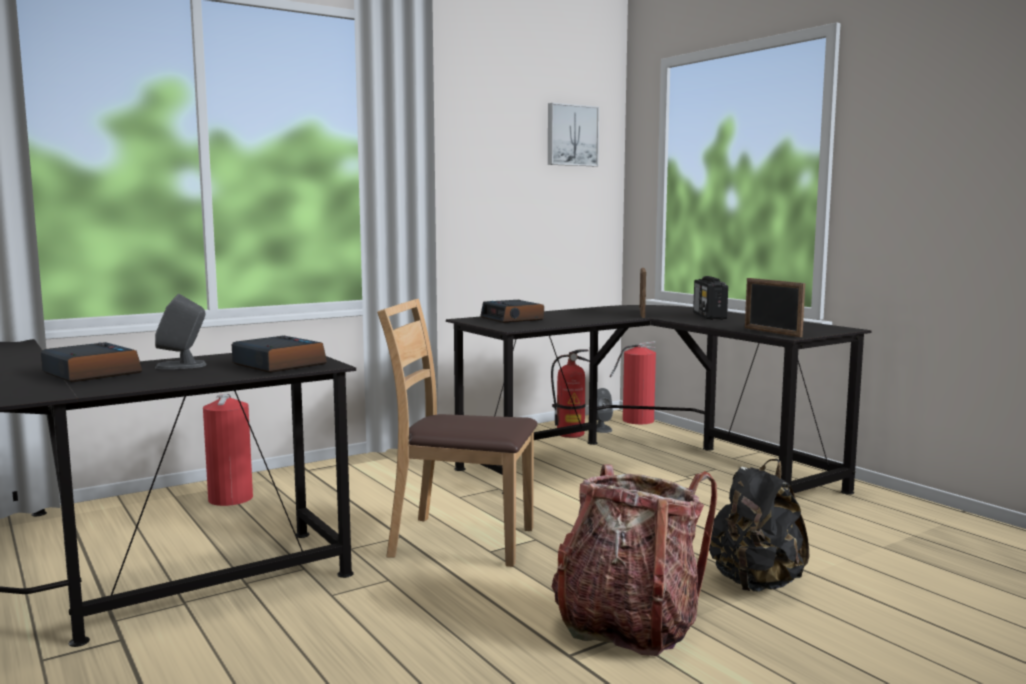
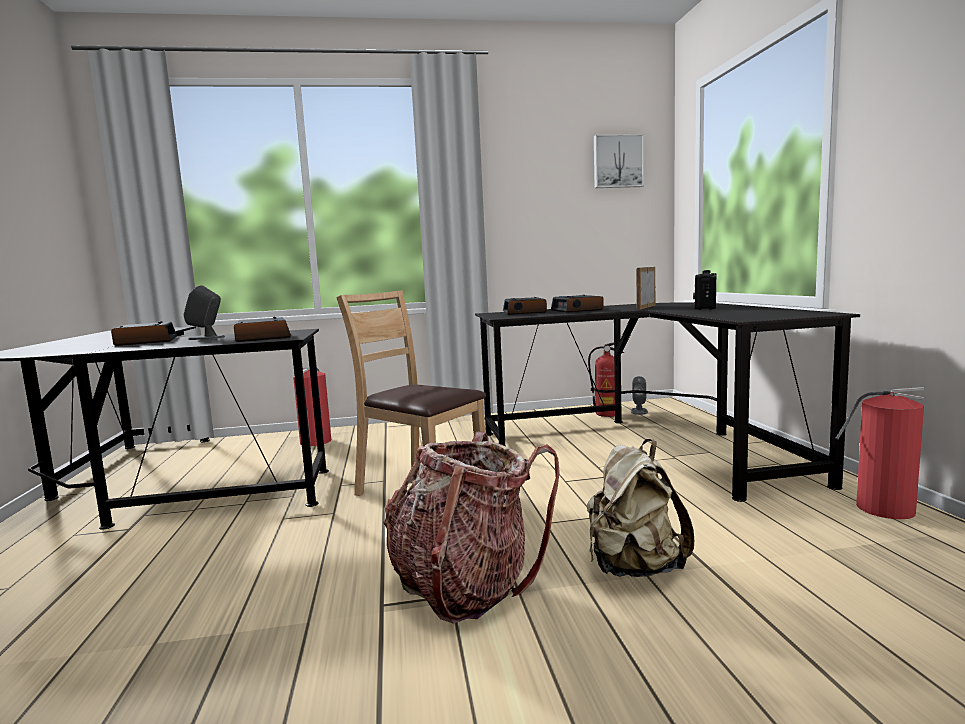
camera: 25 degrees right, 0 degrees up
(571, 316) = (577, 310): none -> alarm clock
(636, 420) = (678, 406): fire extinguisher -> fire extinguisher (881, 508)
(756, 584) = (633, 568): black backpack -> beige backpack
(772, 332) = (734, 317): picture frame -> none

